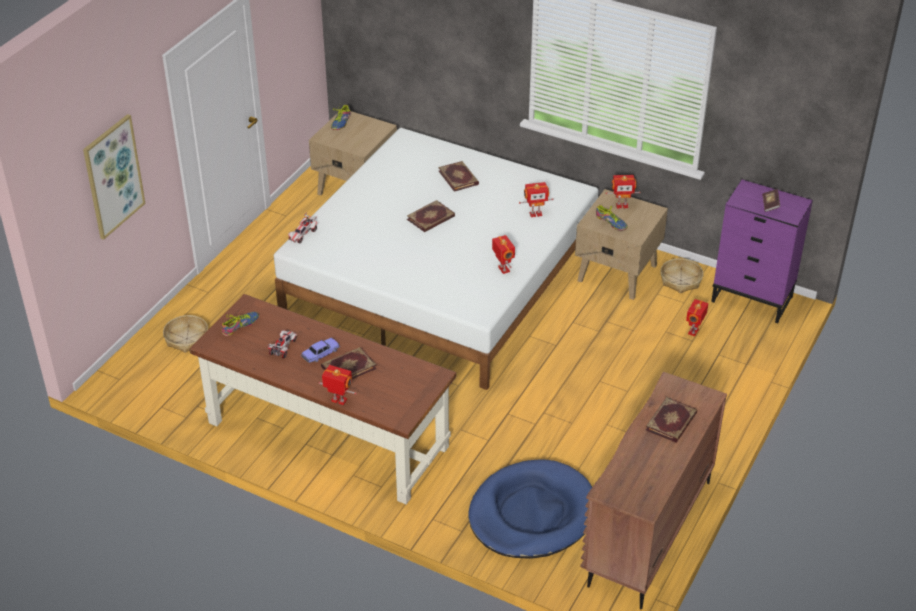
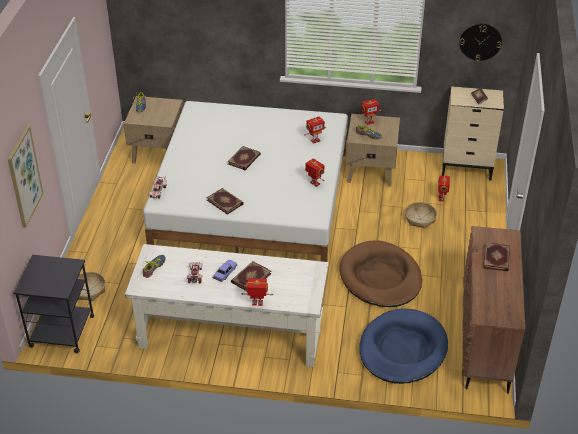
camera: 20 degrees left, 0 degrees up
(132, 378) = (62, 330): none -> black cart
(326, 434) = (230, 333): brown desk -> white desk
(459, 177) = (248, 127): book -> book (225, 202)
(553, 415) = (380, 277): none -> brown dog bed
(681, 280) = (415, 166): basket -> basket (420, 219)
(752, 299) = (467, 168): purple dresser -> beige dresser
(785, 124) = (480, 41): none -> wall clock

